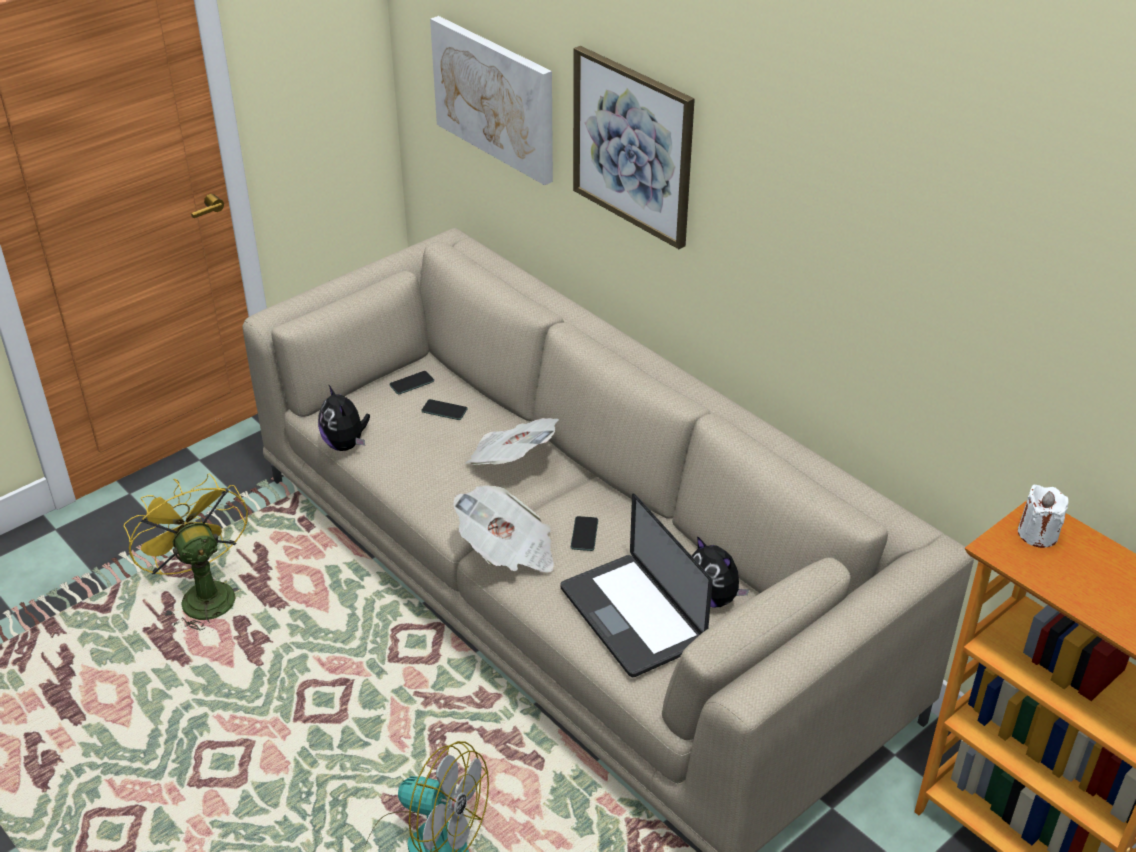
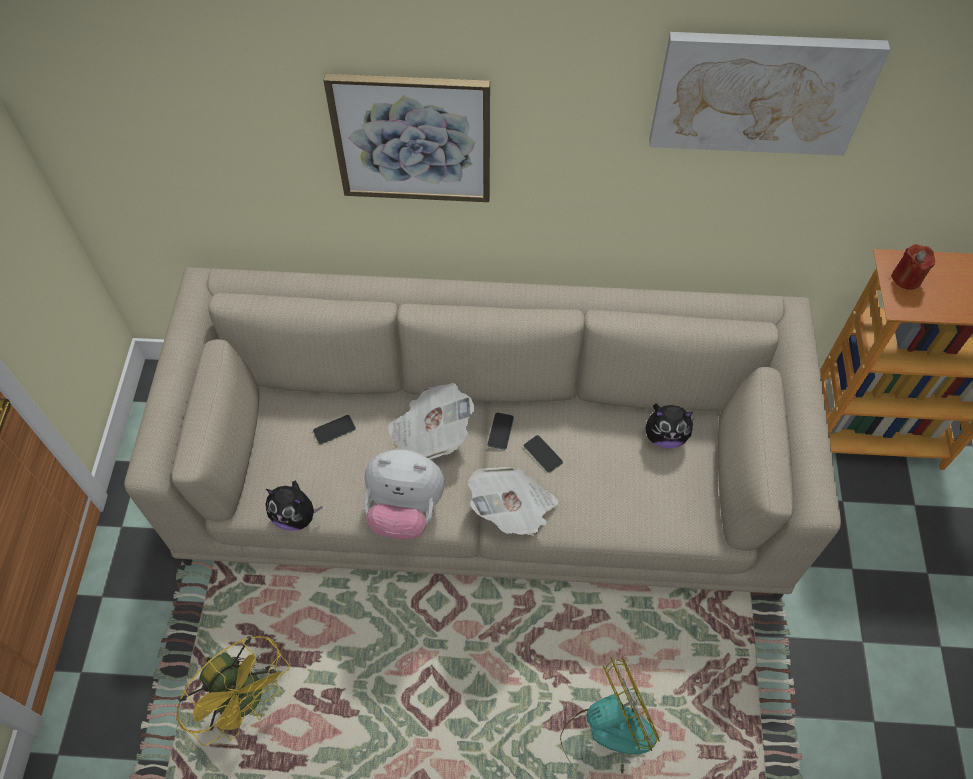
camera: 45 degrees left, 20 degrees up
(201, 594) = (247, 700): yellow fan -> yellow fan turned 150 degrees counterclockwise
(411, 383) = (281, 425): phone -> phone (500, 431)
(425, 493) = (405, 510): none -> plush toy
(495, 97) = (207, 148): picture -> picture (761, 92)
(631, 616) = (639, 492): laptop -> none
(1037, 534) = (906, 278): white candle -> red candle

